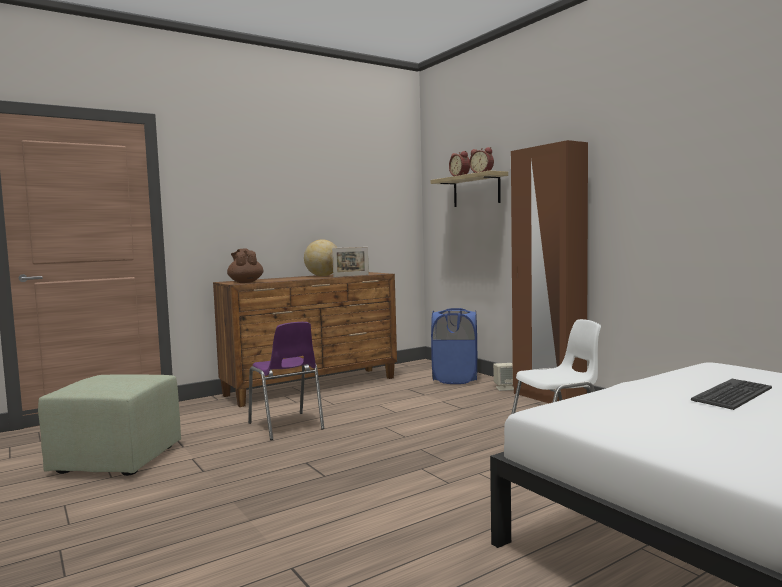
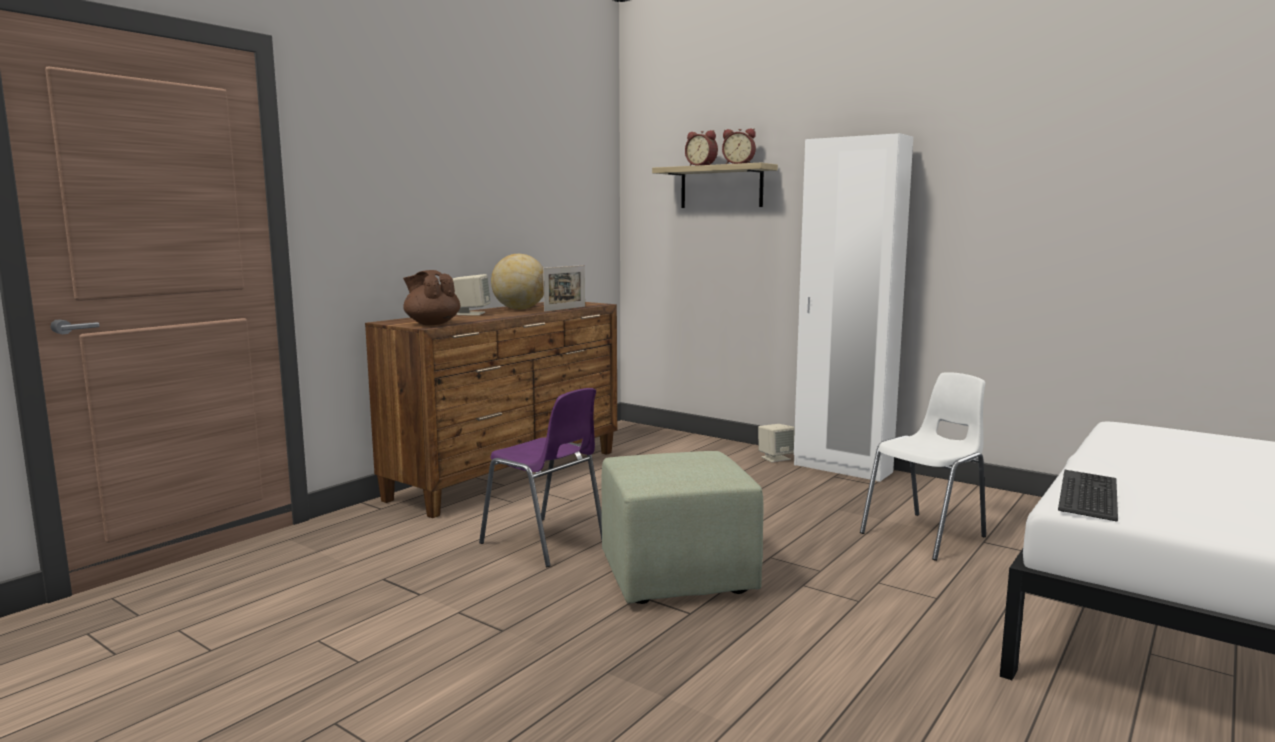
camera: 20 degrees left, 5 degrees up
(119, 460) = (335, 630): green ottoman -> green ottoman (678, 575)
(285, 278) = (470, 313): none -> beige speaker
(455, 379) = (697, 449): blue laundry basket -> none
(548, 398) = (842, 469): brown wardrobe -> white wardrobe
(733, 395) = (1212, 465): keyboard -> keyboard (1090, 496)

